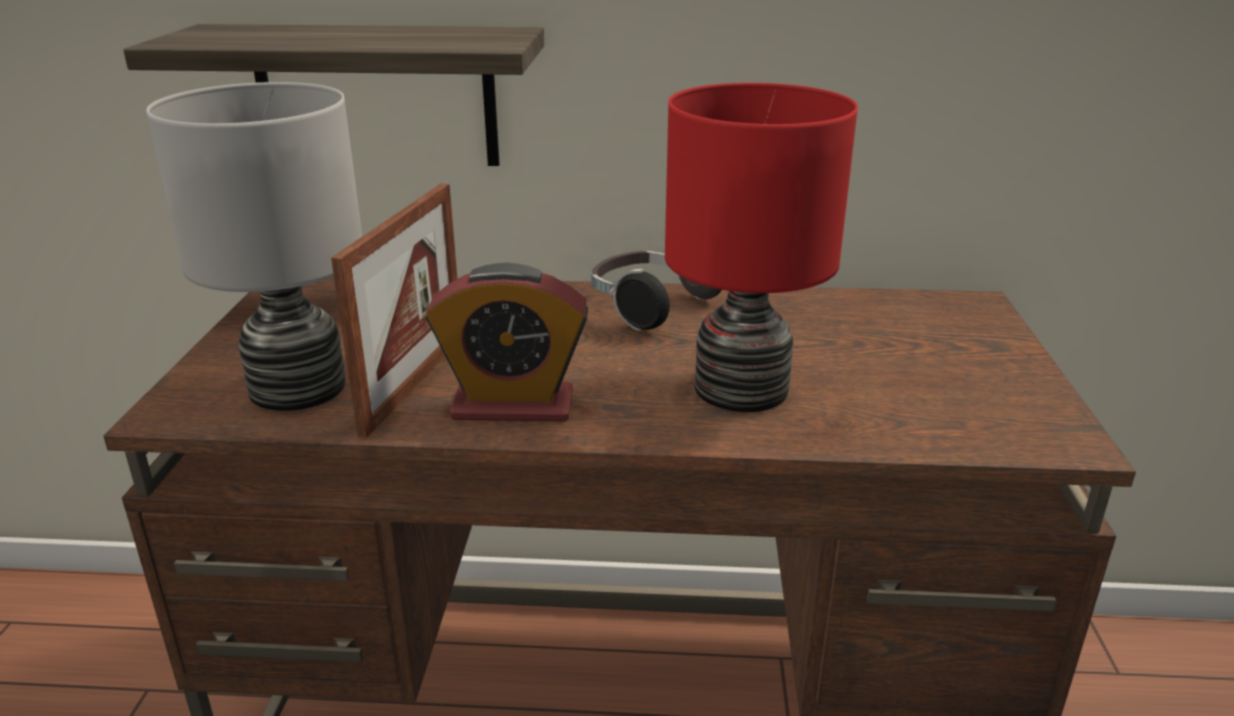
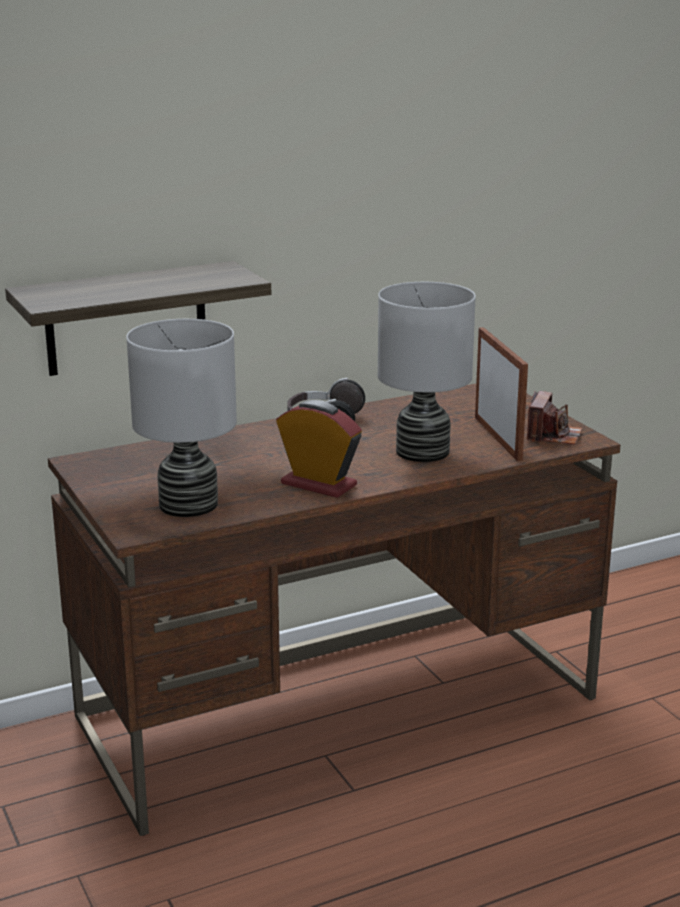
camera: 30 degrees left, 5 degrees down
(414, 382) = (249, 487): picture frame -> picture frame (497, 438)
(513, 405) = (318, 484): alarm clock -> alarm clock turned 120 degrees counterclockwise
(740, 389) = (422, 452): red table lamp -> grey table lamp
(1006, 417) = (553, 436): none -> camera

